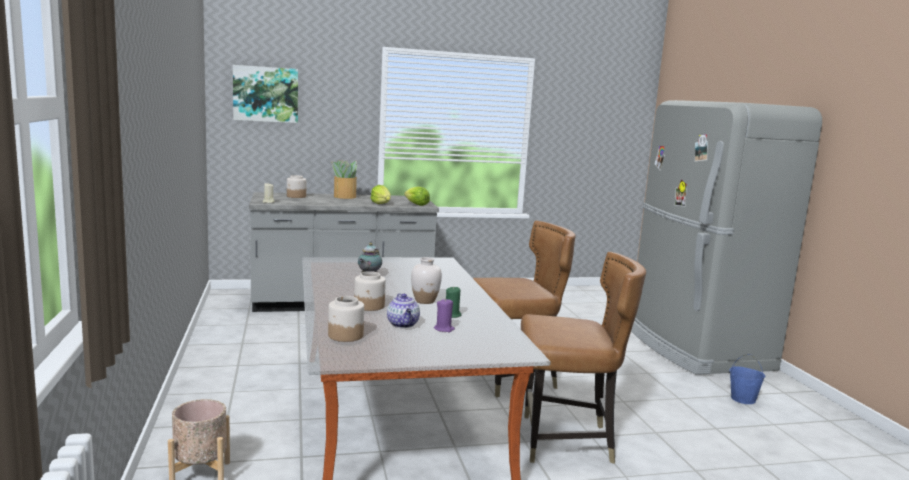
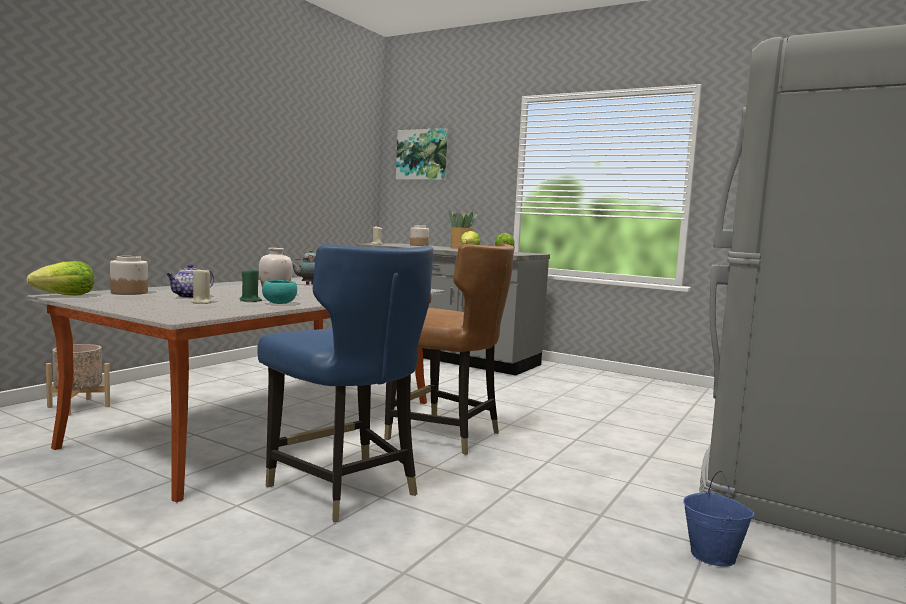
camera: 45 degrees right, 5 degrees down
(339, 358) = (66, 296): none -> lettuce
(369, 306) = (223, 290): jar -> none
(444, 329) = (202, 302): purple candle -> beige candle
(480, 312) = (280, 303): none -> turquoise bowl
(566, 441) = (345, 488): brown chair -> blue chair

